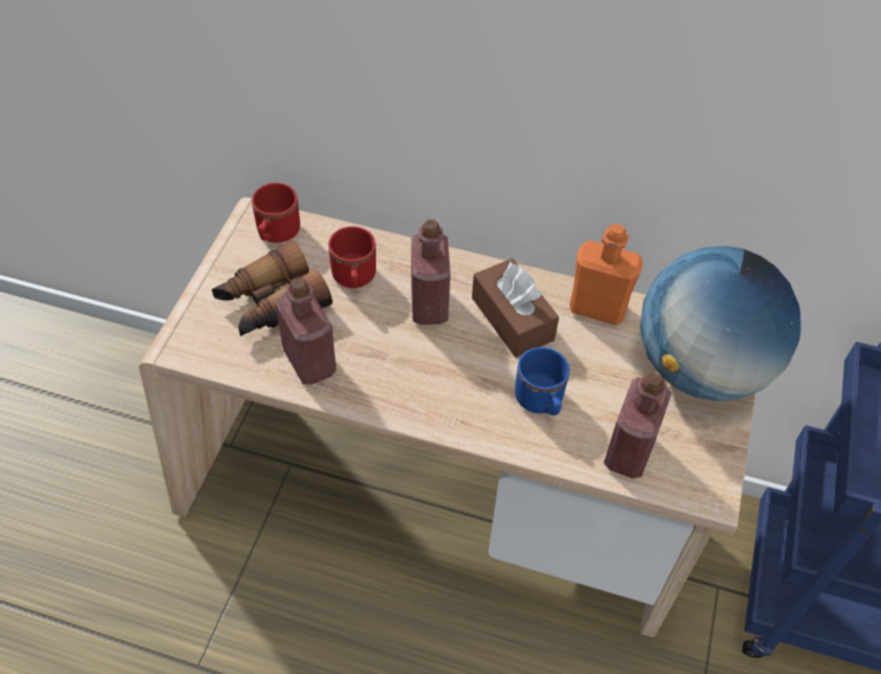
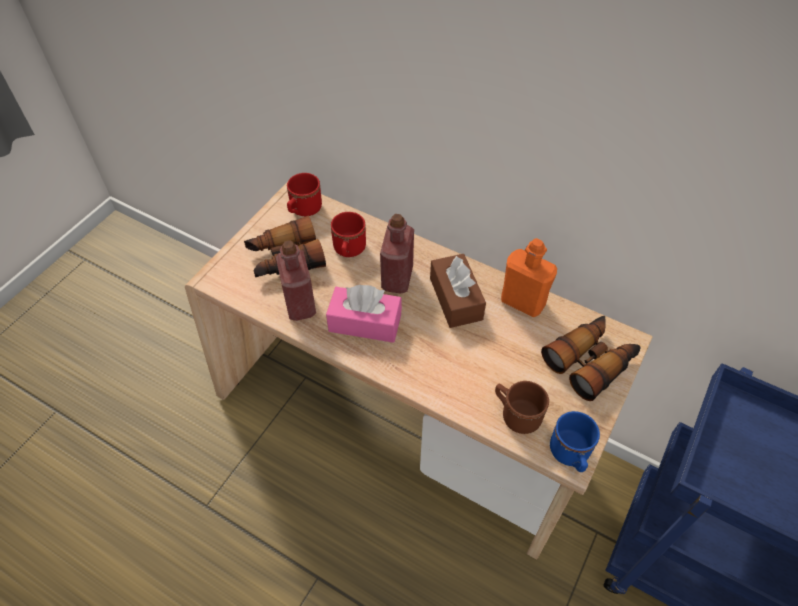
camera: 15 degrees right, 0 degrees up
(404, 371) = (365, 323): none -> pink tissue box
(541, 402) = (459, 364): blue mug -> blue mug (570, 455)
(628, 451) = (516, 414): red bottle -> brown mug
(700, 368) = (590, 361): globe -> binoculars

